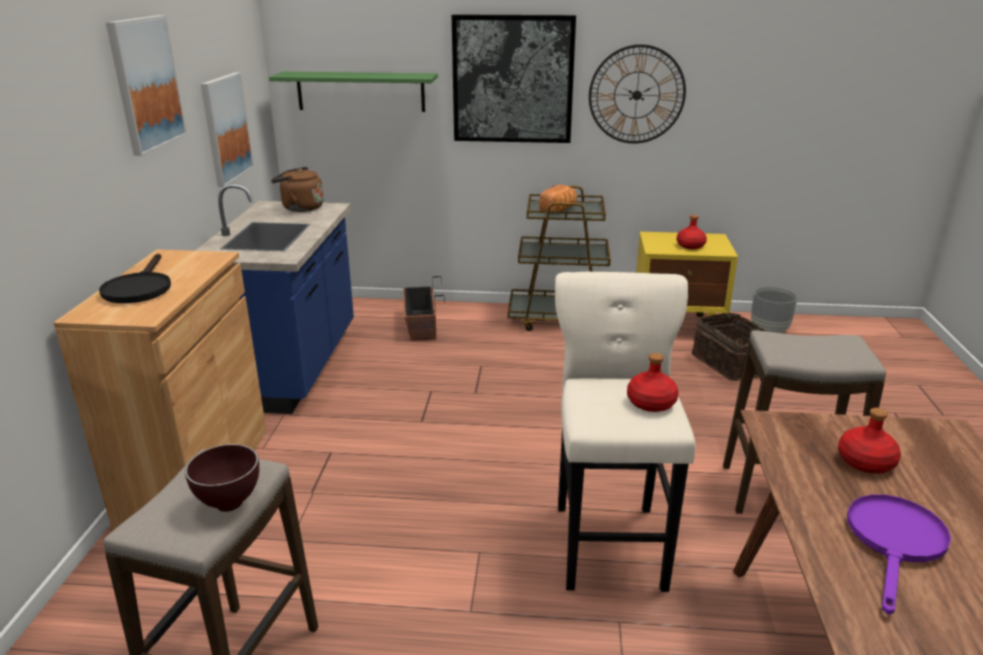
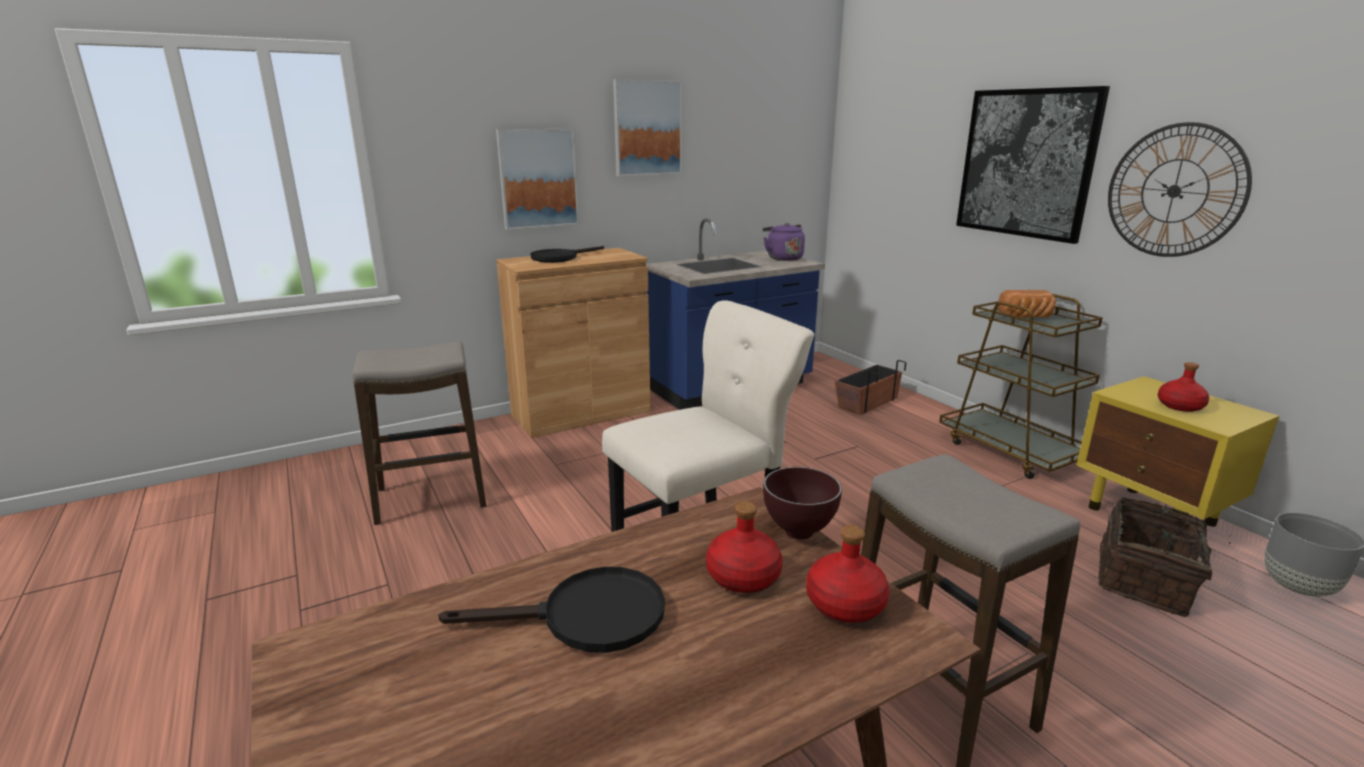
camera: 55 degrees right, 5 degrees down
(226, 128) = (747, 182): picture -> picture (538, 178)
(227, 505) = (410, 362): brown bowl -> brown bowl (797, 532)
(300, 208) = (783, 258): brown kettle -> purple kettle
(360, 91) = (892, 169): green shelf -> none
(651, 403) = (697, 440): red bottle -> red bottle (844, 604)
(895, 543) = (586, 617): purple frying pan -> black frying pan

